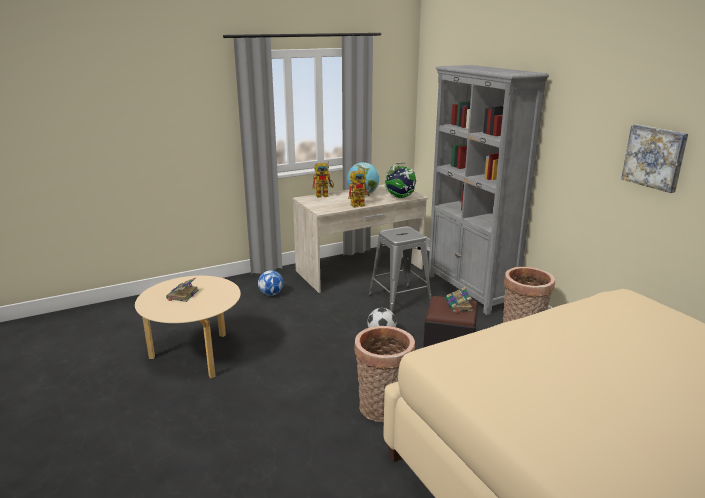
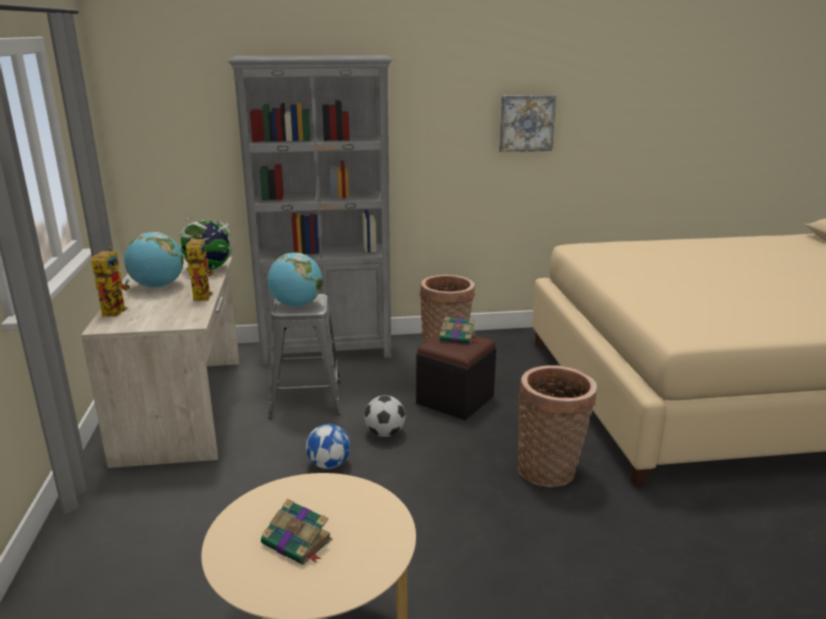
camera: 70 degrees left, 0 degrees up
(271, 294) = (167, 510): football -> football (329, 464)
(398, 233) = (296, 305): none -> globe

